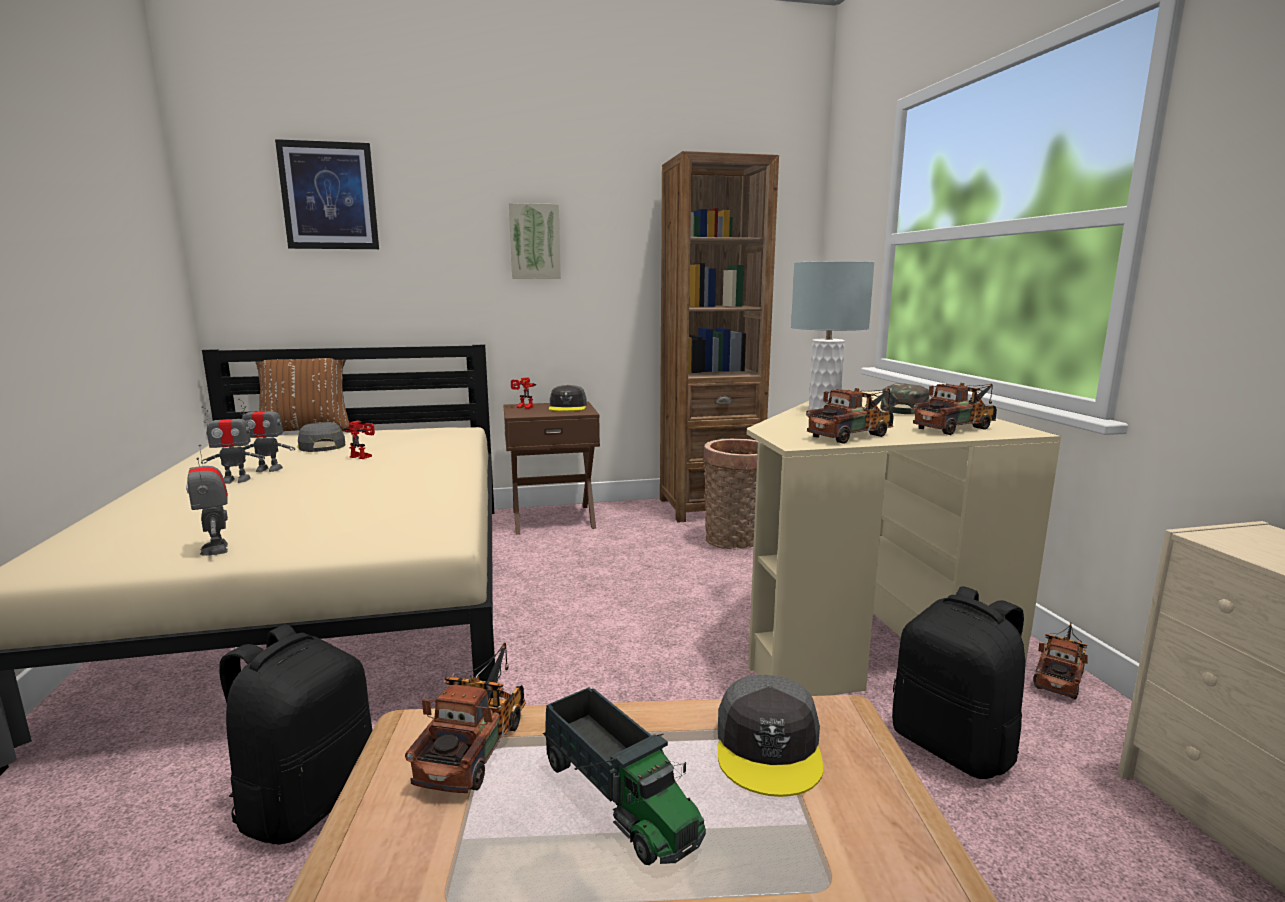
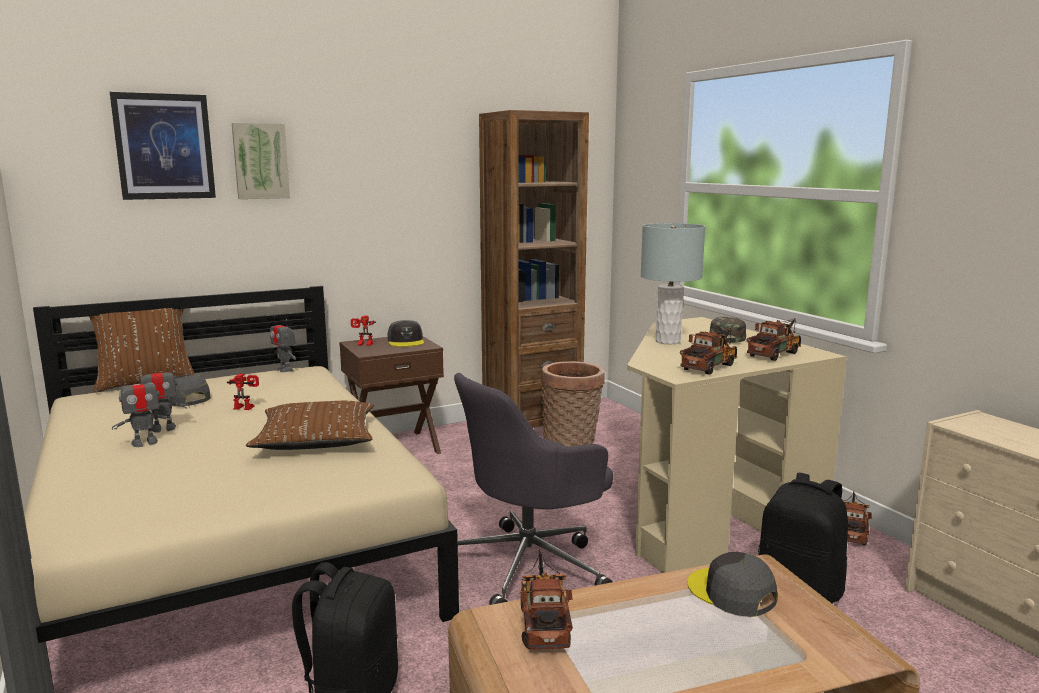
camera: 15 degrees left, 0 degrees up
(216, 549) = (216, 508): toy robot -> toy robot (285, 369)
(395, 491) = (316, 439): none -> brown pillow
(534, 241) = (365, 186): picture -> picture (260, 161)
(615, 662) = (530, 566): none -> grey office chair
(619, 798) = (661, 635): toy truck -> none
(769, 747) = (731, 593): grey cap -> grey cap turned 150 degrees clockwise

